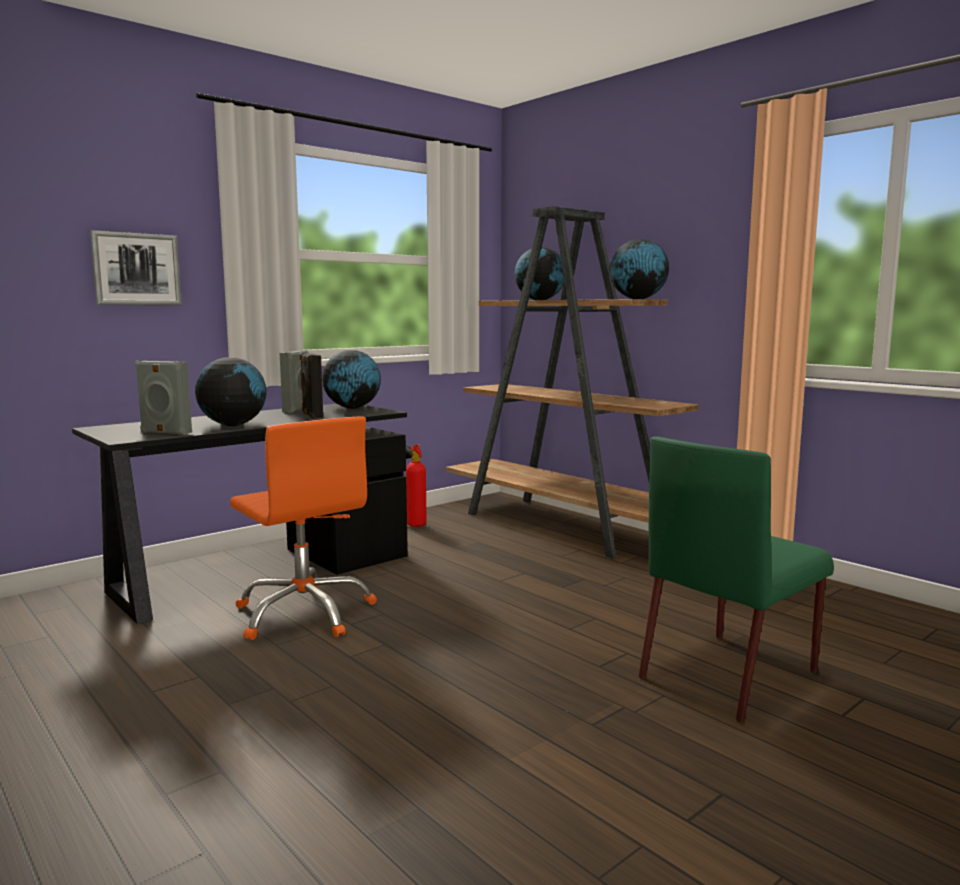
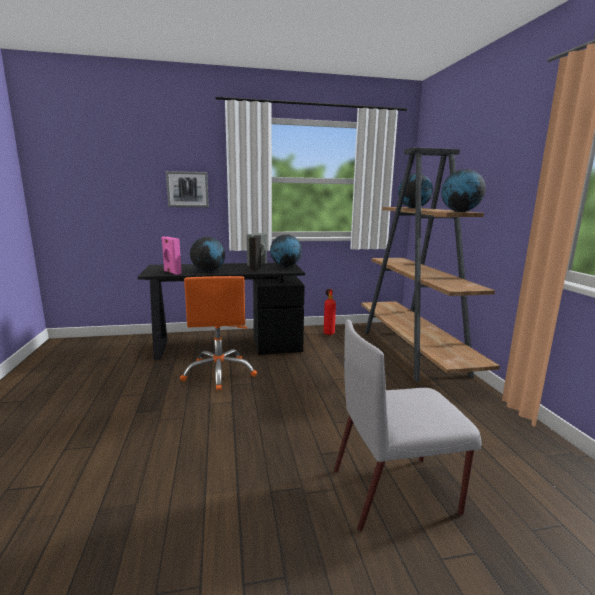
camera: 30 degrees right, 5 degrees up
(165, 433) = (171, 272): grey speaker -> pink speaker
(730, 673) = (396, 490): green chair -> grey chair

